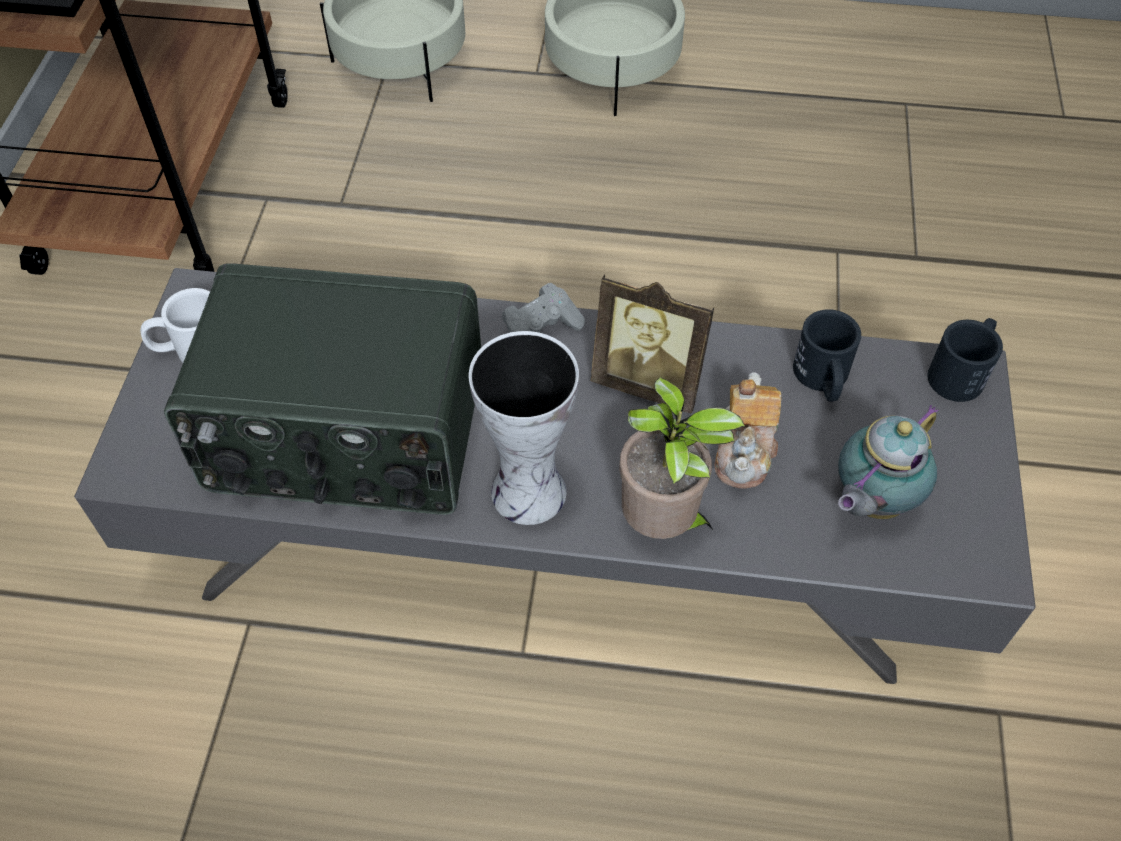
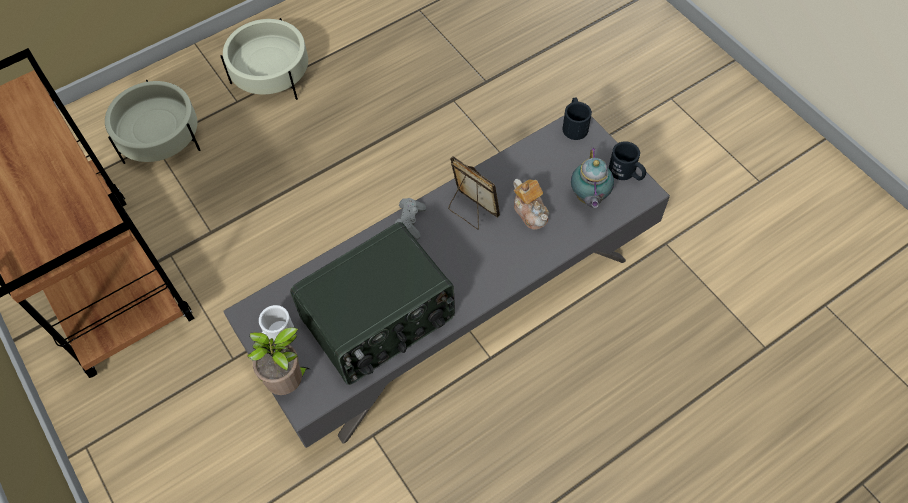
camera: 40 degrees left, 5 degrees up
(525, 491) = (469, 288): vase -> none
(649, 382) = (471, 211): picture frame -> picture frame turned 120 degrees counterclockwise
(663, 524) = (529, 261): potted plant -> potted plant (289, 382)
(822, 380) = (531, 163): black mug -> black mug (626, 173)

